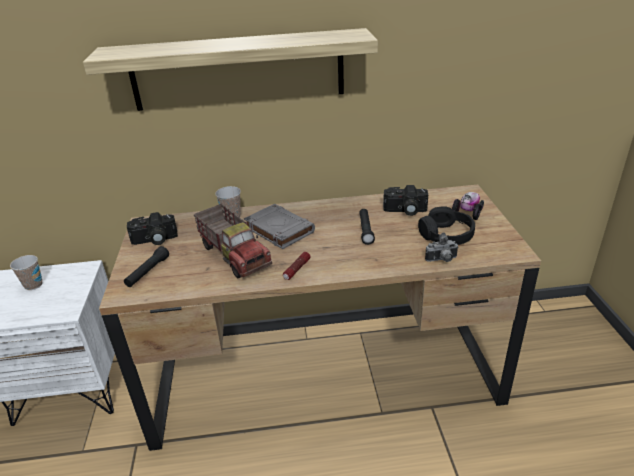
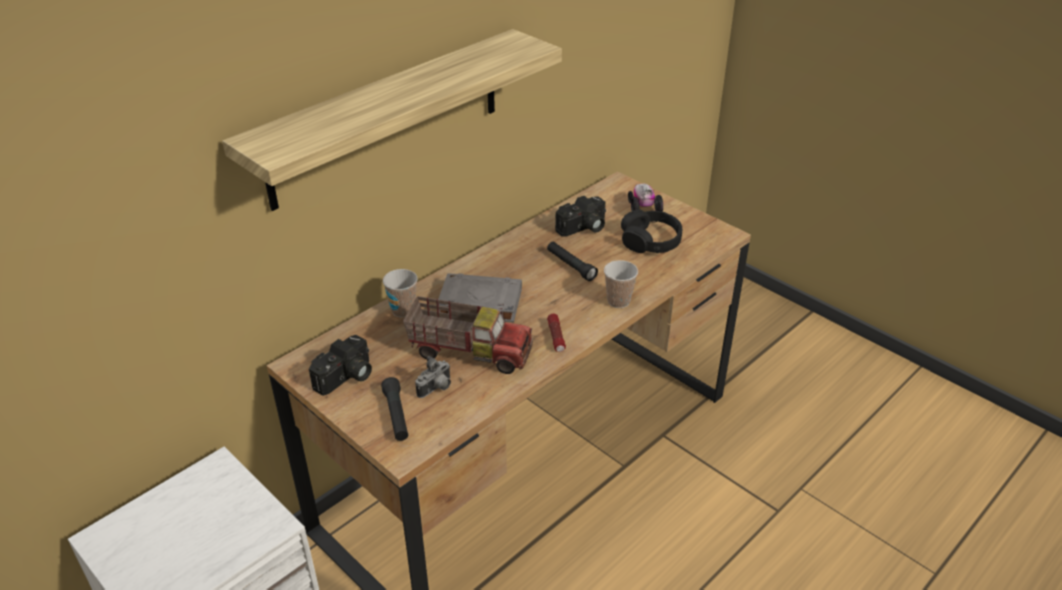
camera: 40 degrees left, 5 degrees up
(33, 285) = (169, 523): cup -> cup (618, 301)
(442, 260) = (675, 268): camera -> camera (436, 389)

